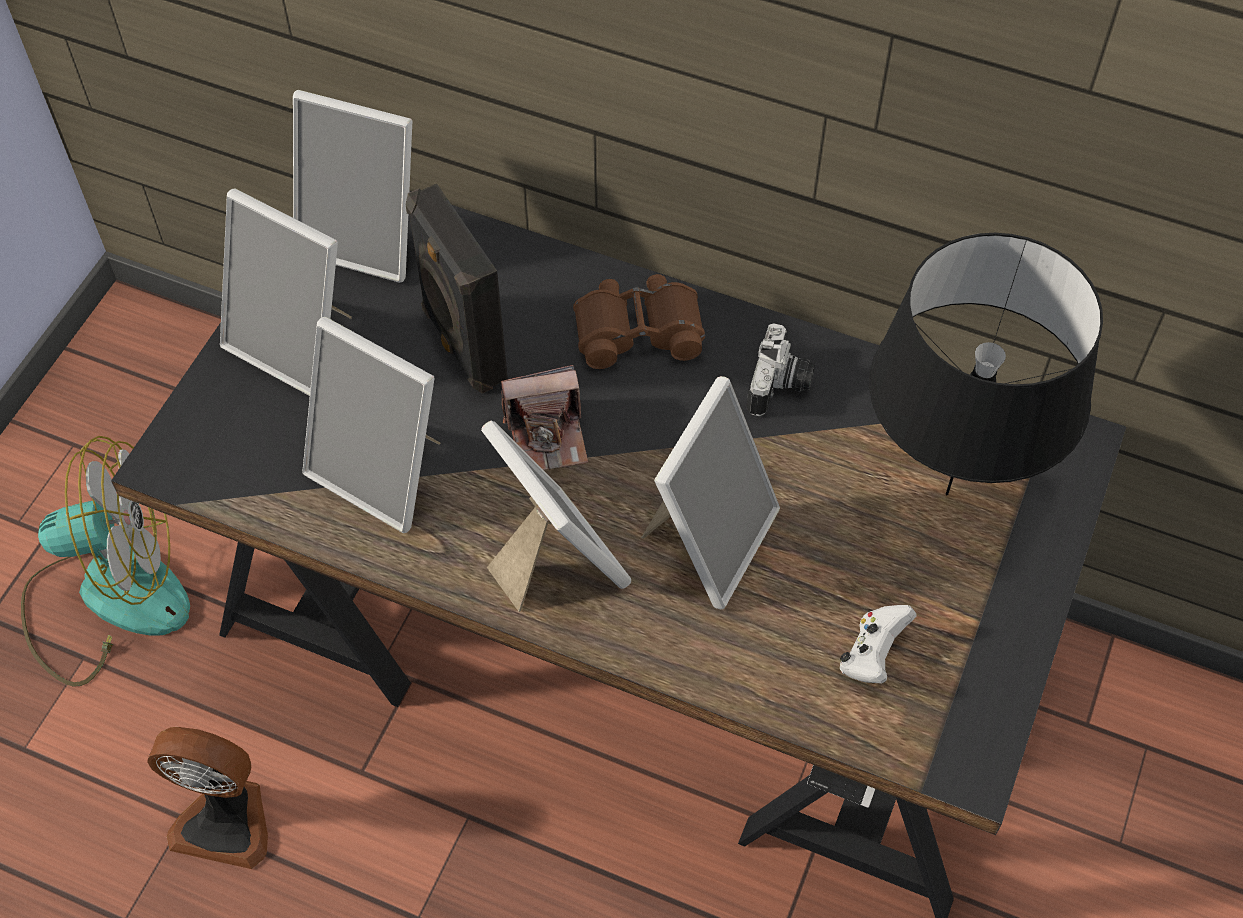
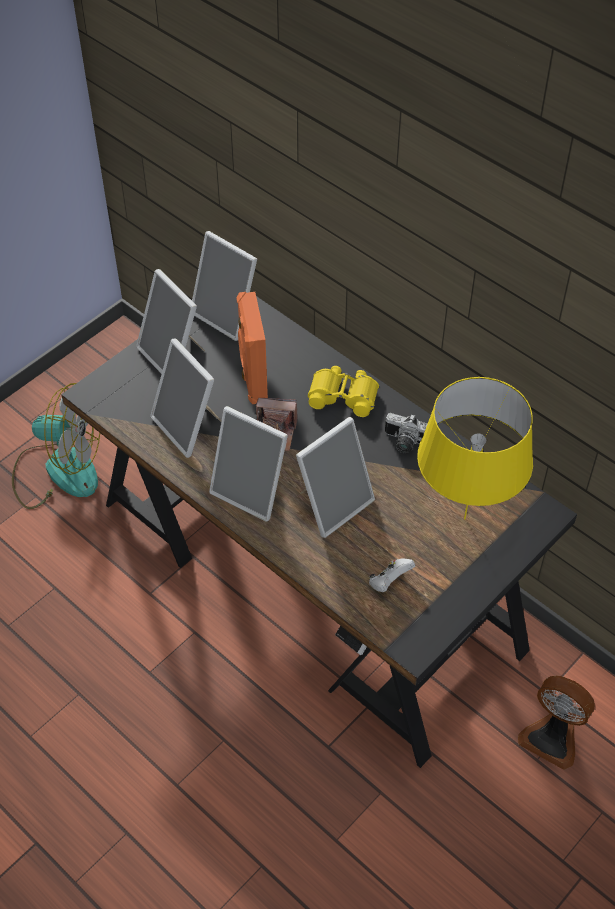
camera: 20 degrees right, 5 degrees down
(226, 819) = (74, 594): fan -> fan (552, 738)
(461, 345) = (252, 379): black speaker -> orange speaker
(552, 559) = (252, 490): picture frame -> picture frame turned 135 degrees clockwise
(638, 330) = (343, 395): brown binoculars -> yellow binoculars
(781, 386) = (404, 443): camera -> camera turned 75 degrees clockwise
(947, 493) = (465, 518): black table lamp -> yellow table lamp

